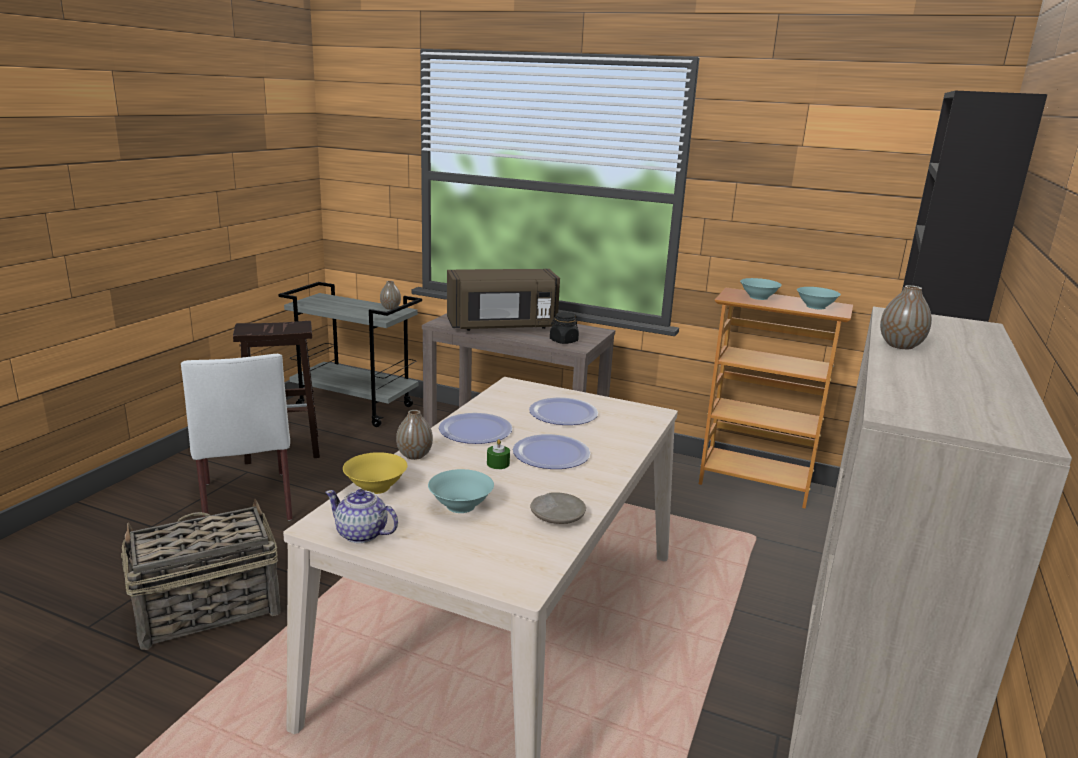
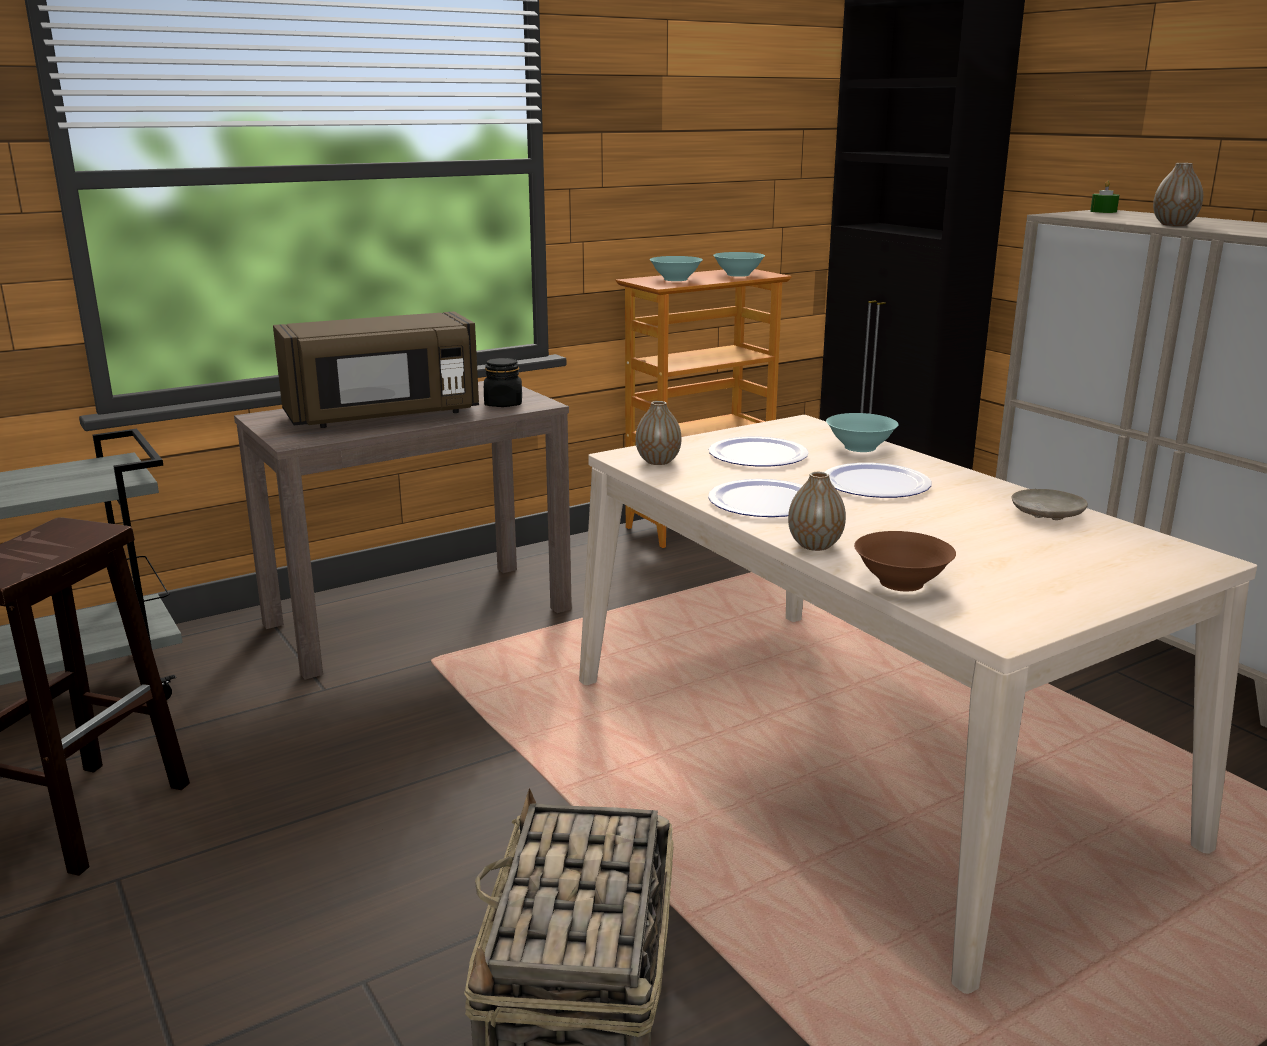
camera: 55 degrees left, 0 degrees up
(246, 500) = (234, 902): white chair -> none
(362, 534) = (1042, 612): teapot -> none
(375, 487) = (902, 583): yellow bowl -> brown bowl
(390, 308) = (86, 465): vase -> vase (658, 461)
(461, 505) = (990, 549): turquoise bowl -> turquoise bowl (859, 447)
(498, 464) = (882, 511): green candle -> green candle (1103, 211)
(502, 326) = (383, 416): brown microwave -> brown microwave turned 45 degrees clockwise

